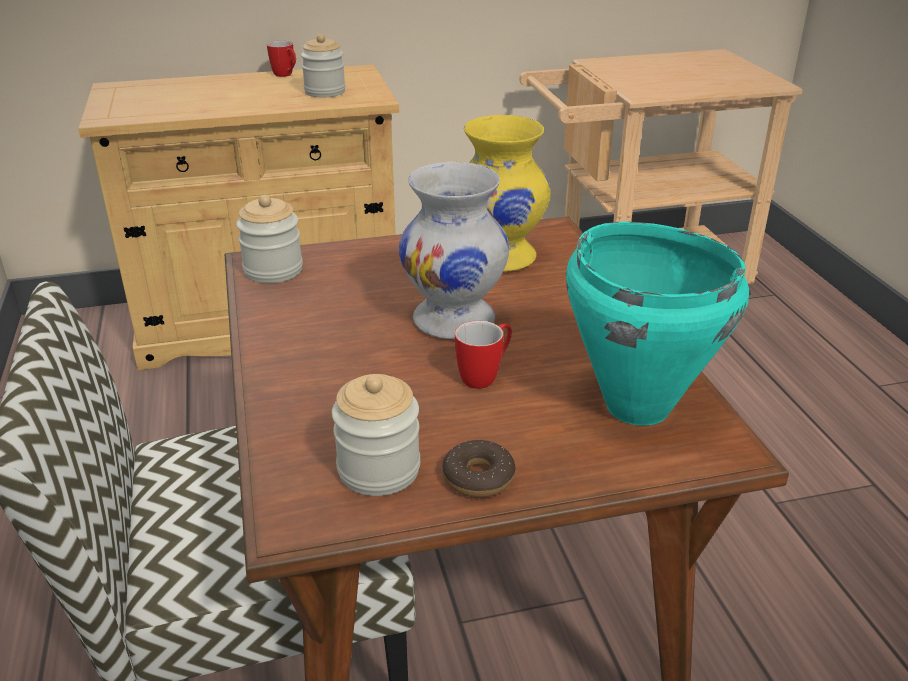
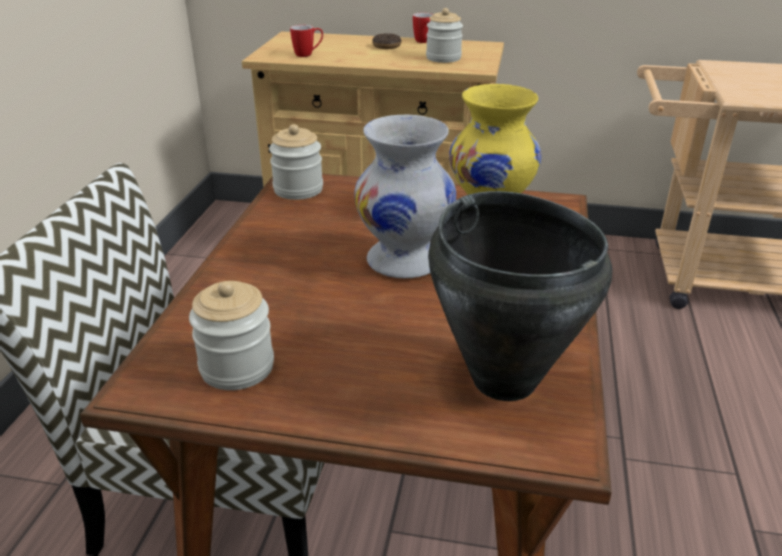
camera: 25 degrees right, 0 degrees up
(478, 477) = (308, 399): donut -> donut (386, 46)
(485, 376) = (389, 315): mug -> mug (308, 54)
(637, 405) = (504, 379): turquoise cooking pot -> black cooking pot

